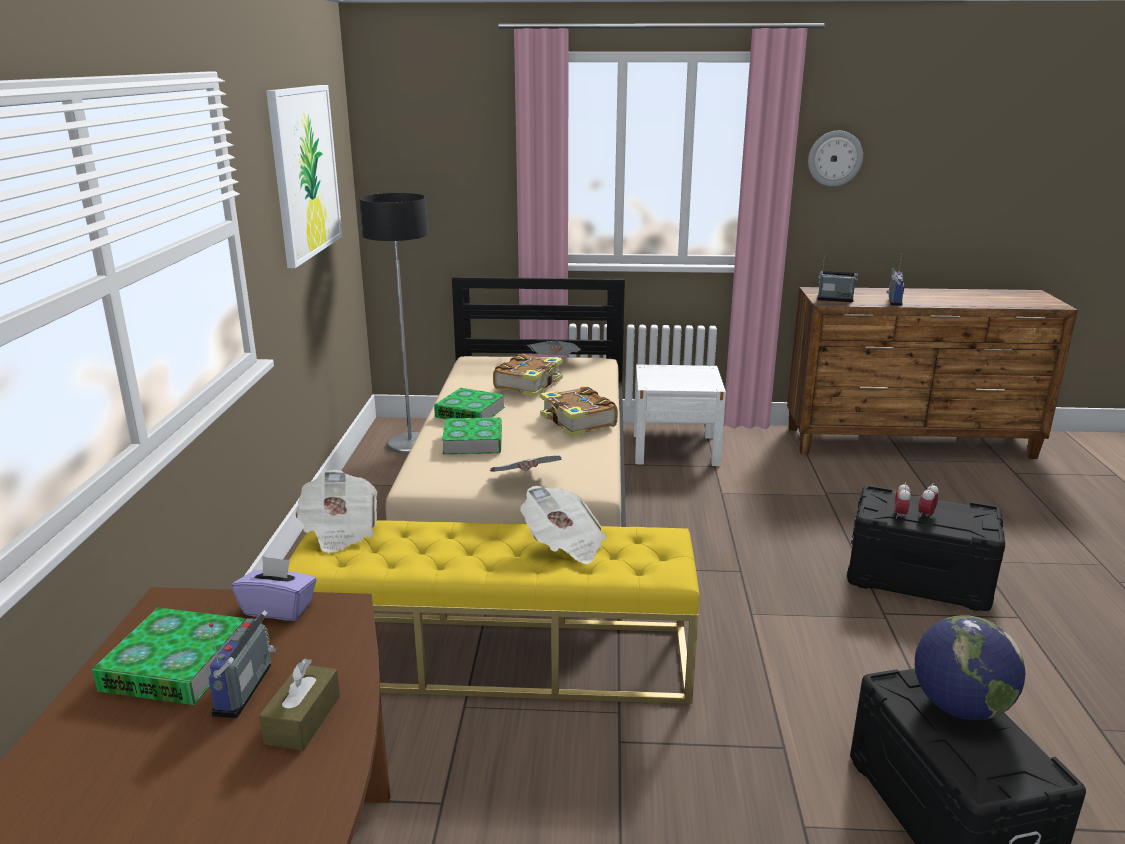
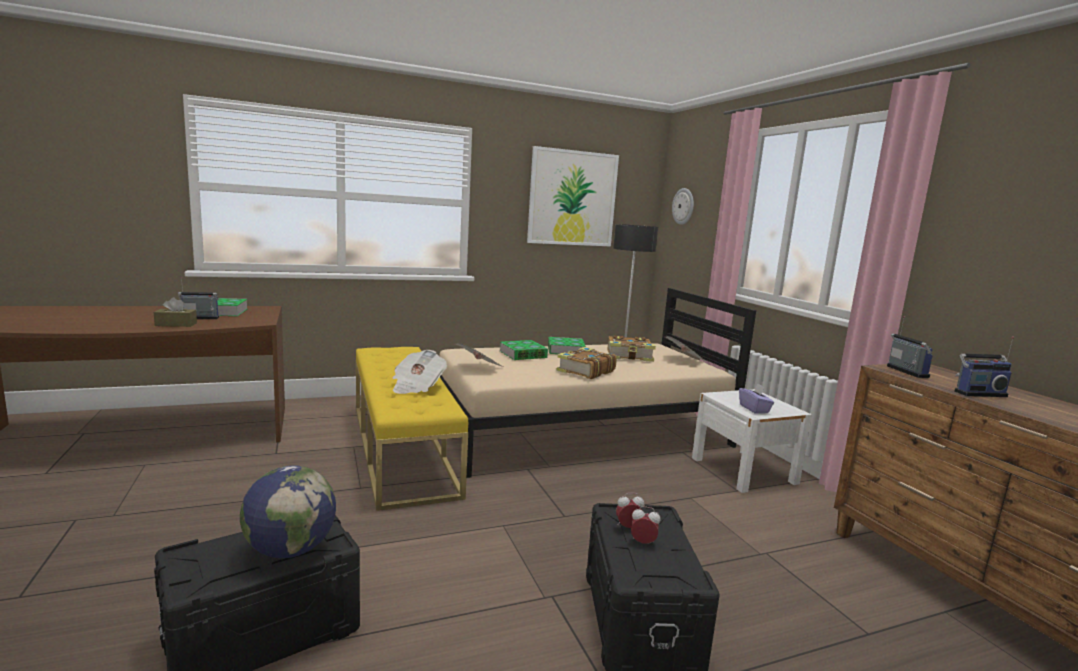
camera: 65 degrees right, 10 degrees down
(278, 608) = (262, 316): purple tissue box -> purple tissue box (754, 409)
(339, 531) = (404, 349): newspaper -> none
(835, 158) = (986, 218): wall clock -> wall clock (683, 206)

